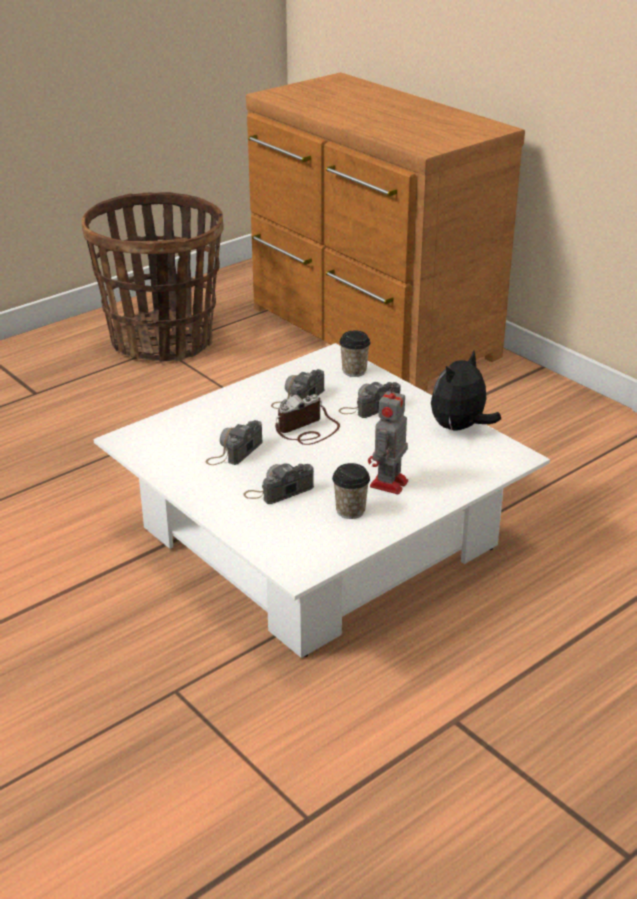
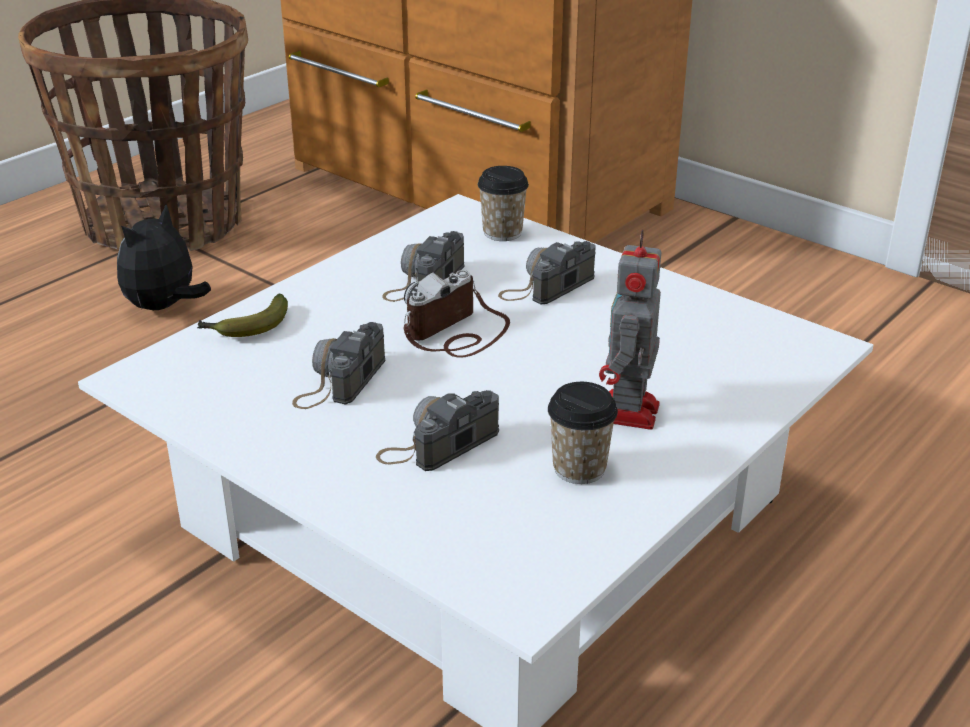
camera: 10 degrees left, 0 degrees up
(190, 417) = (247, 328): none -> banana
(460, 428) = (707, 307): plush toy -> plush toy (164, 307)

